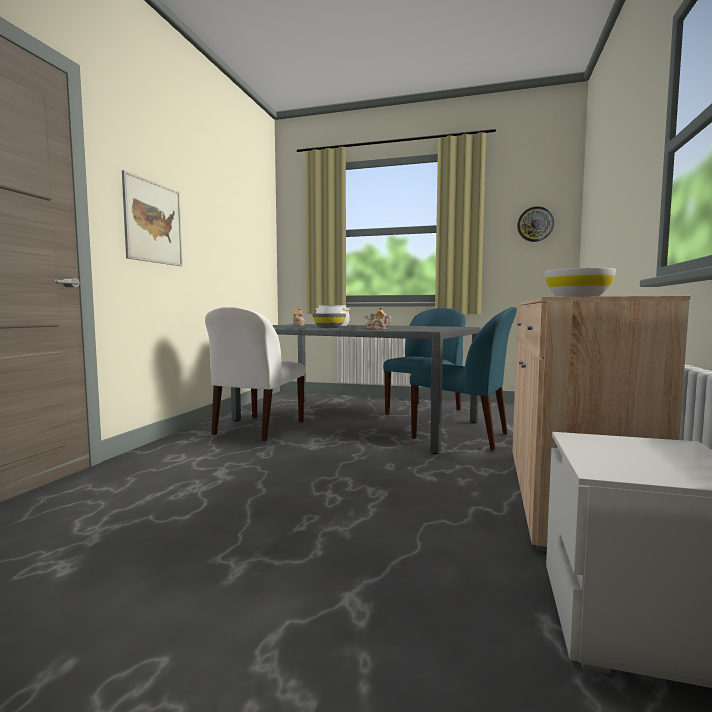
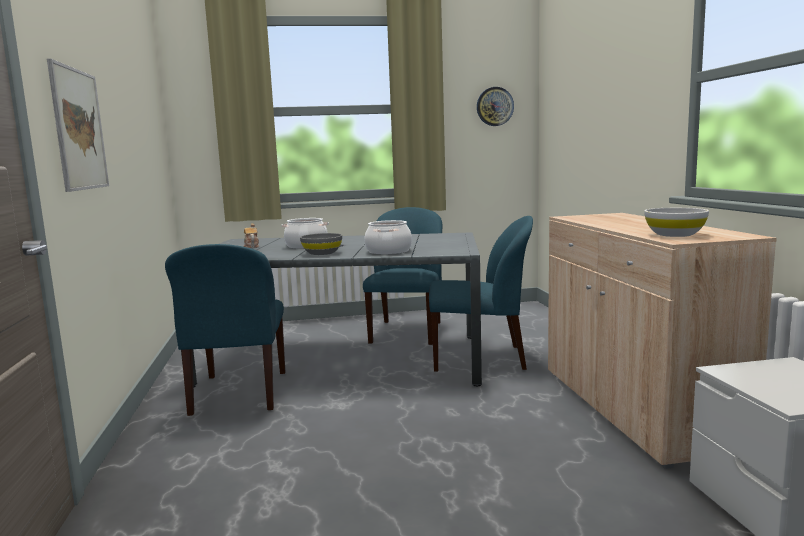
camera: 25 degrees left, 5 degrees up
(258, 429) = (239, 394): white chair -> blue chair
(377, 328) = (388, 251): teapot -> cooking pot

